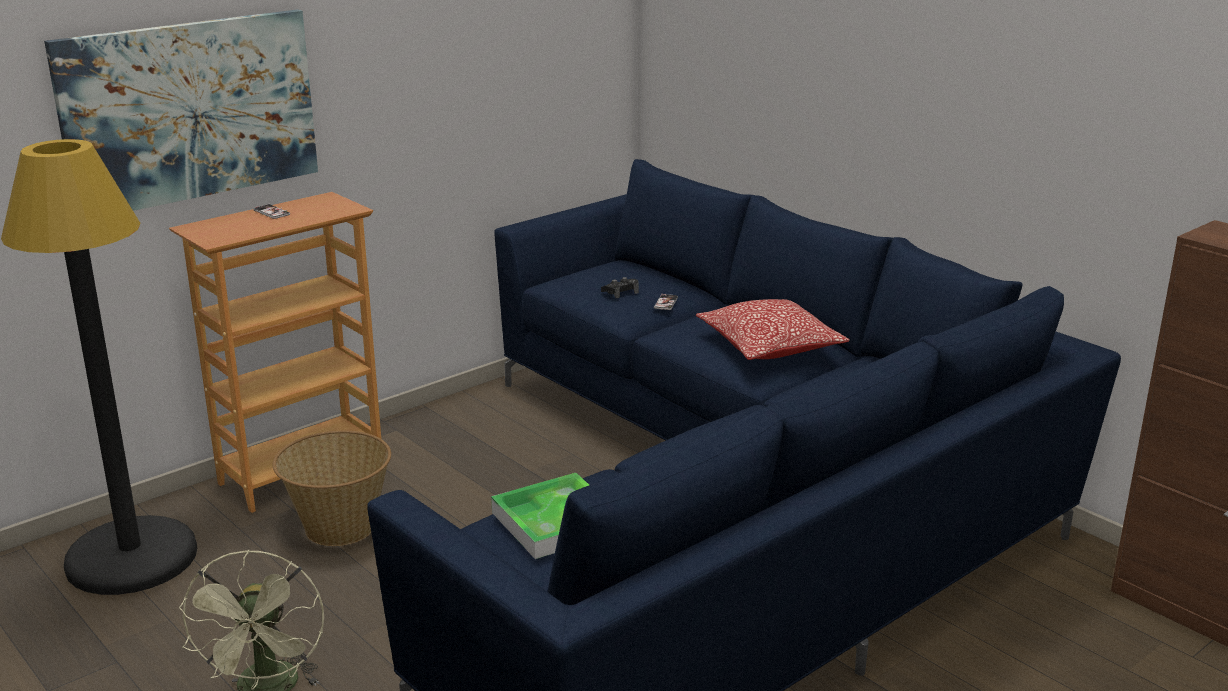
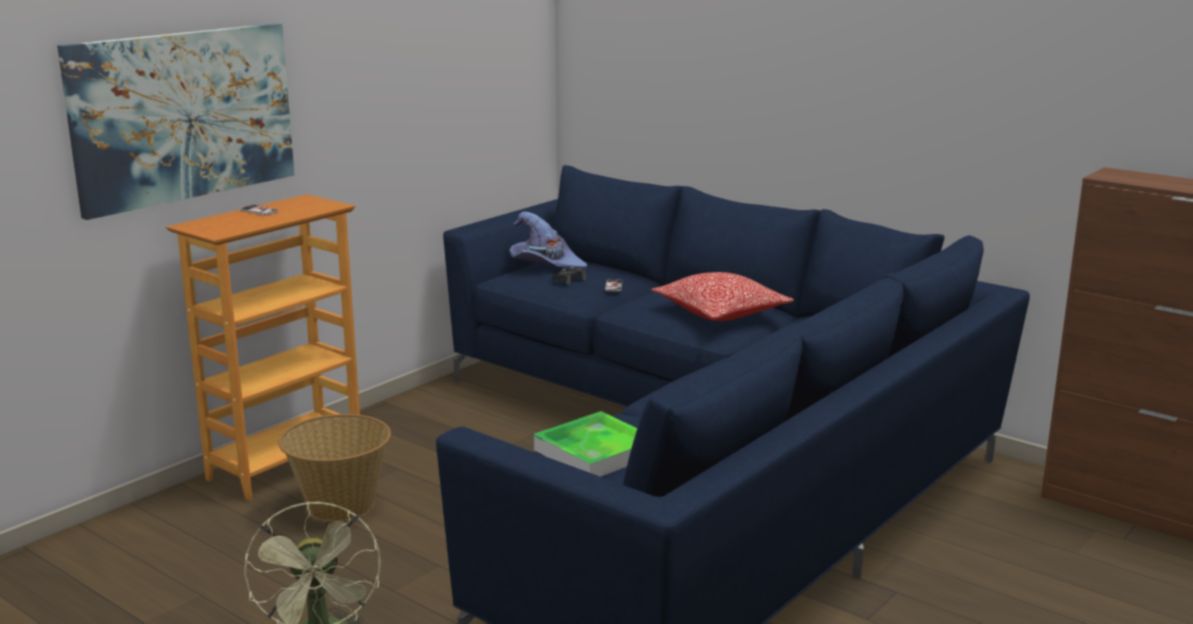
camera: 10 degrees left, 5 degrees down
(132, 558) = (143, 547): black floor lamp -> none
(603, 269) = (545, 264): none -> purple hat

